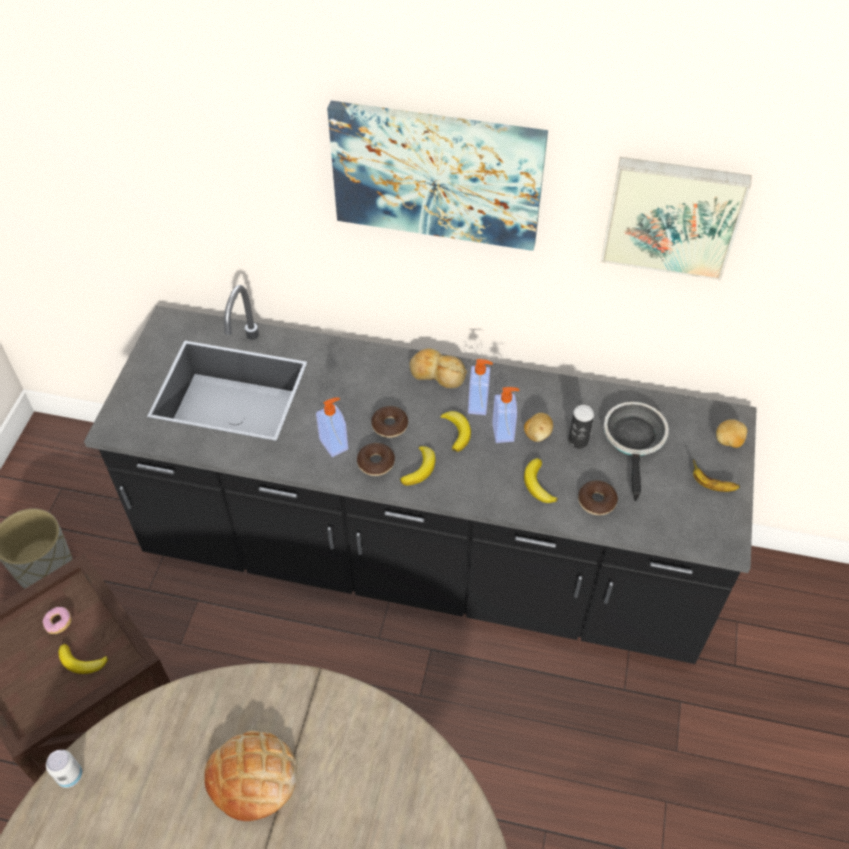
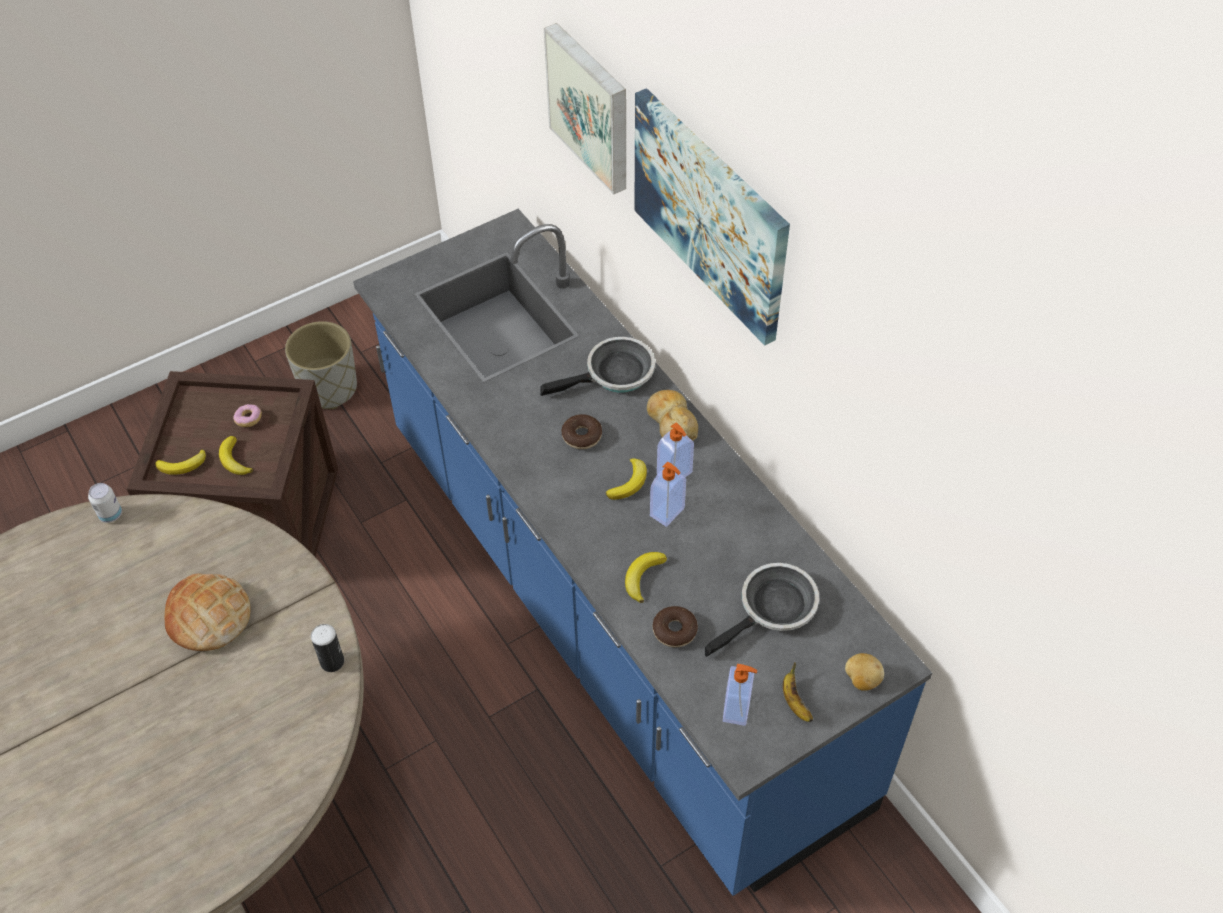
camera: 45 degrees right, 0 degrees up
(334, 444) = (522, 418): soap dispenser -> soap dispenser (738, 710)
(362, 370) = (614, 374): none -> frying pan
(376, 463) = (535, 457): donut -> none
(420, 468) = (564, 489): banana -> banana (183, 465)
(424, 558) = (613, 611): black counter -> blue counter
(537, 434) = (694, 537): potato -> none
(578, 441) = (722, 569): can -> can (332, 662)
(672, 215) = (878, 388): picture -> picture (592, 106)

